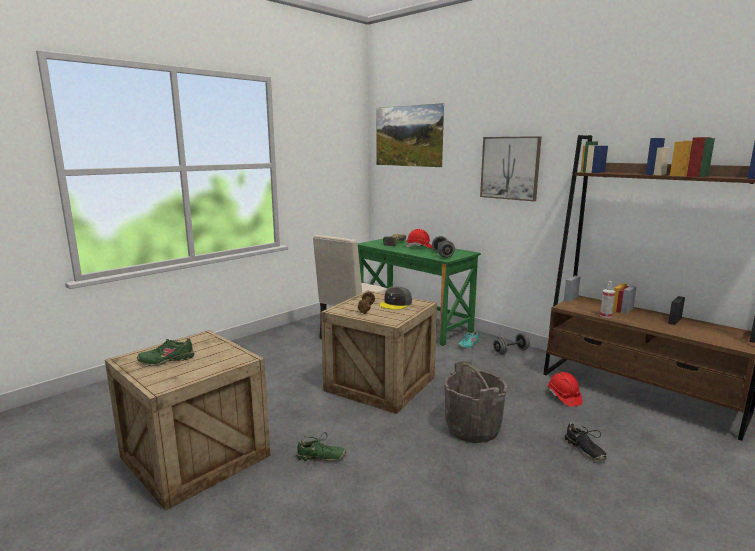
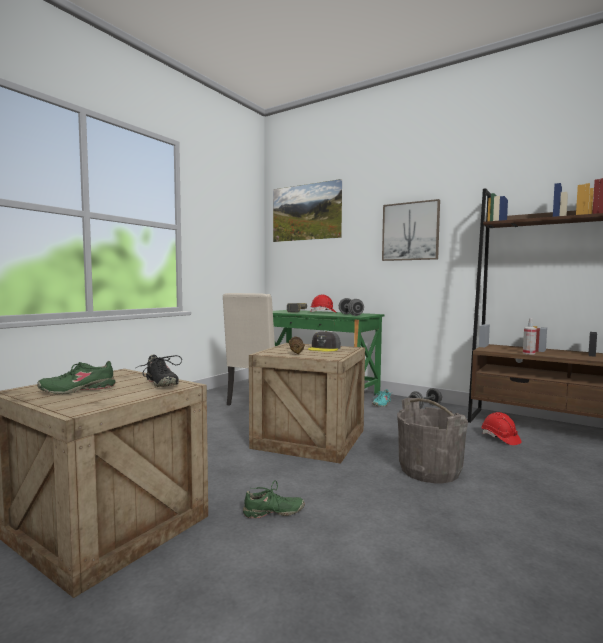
camera: 10 degrees left, 10 degrees down
(584, 450) = (555, 481): black shoe -> black shoe (160, 383)

